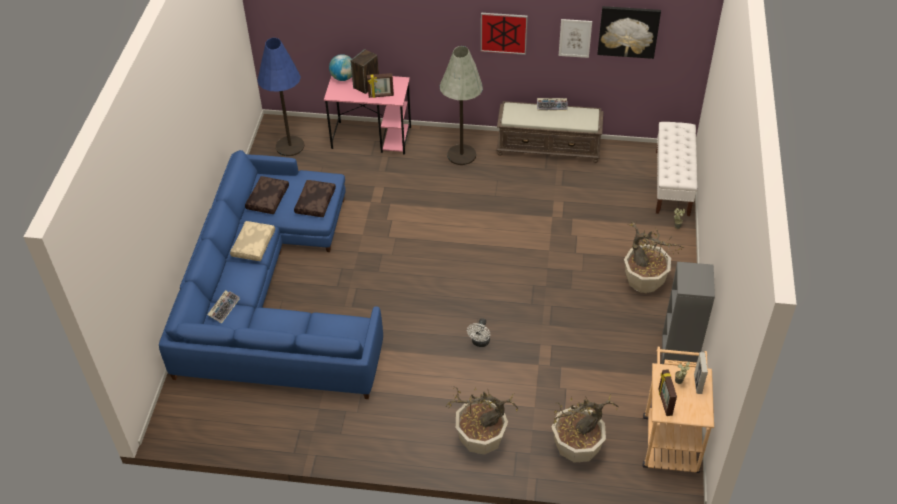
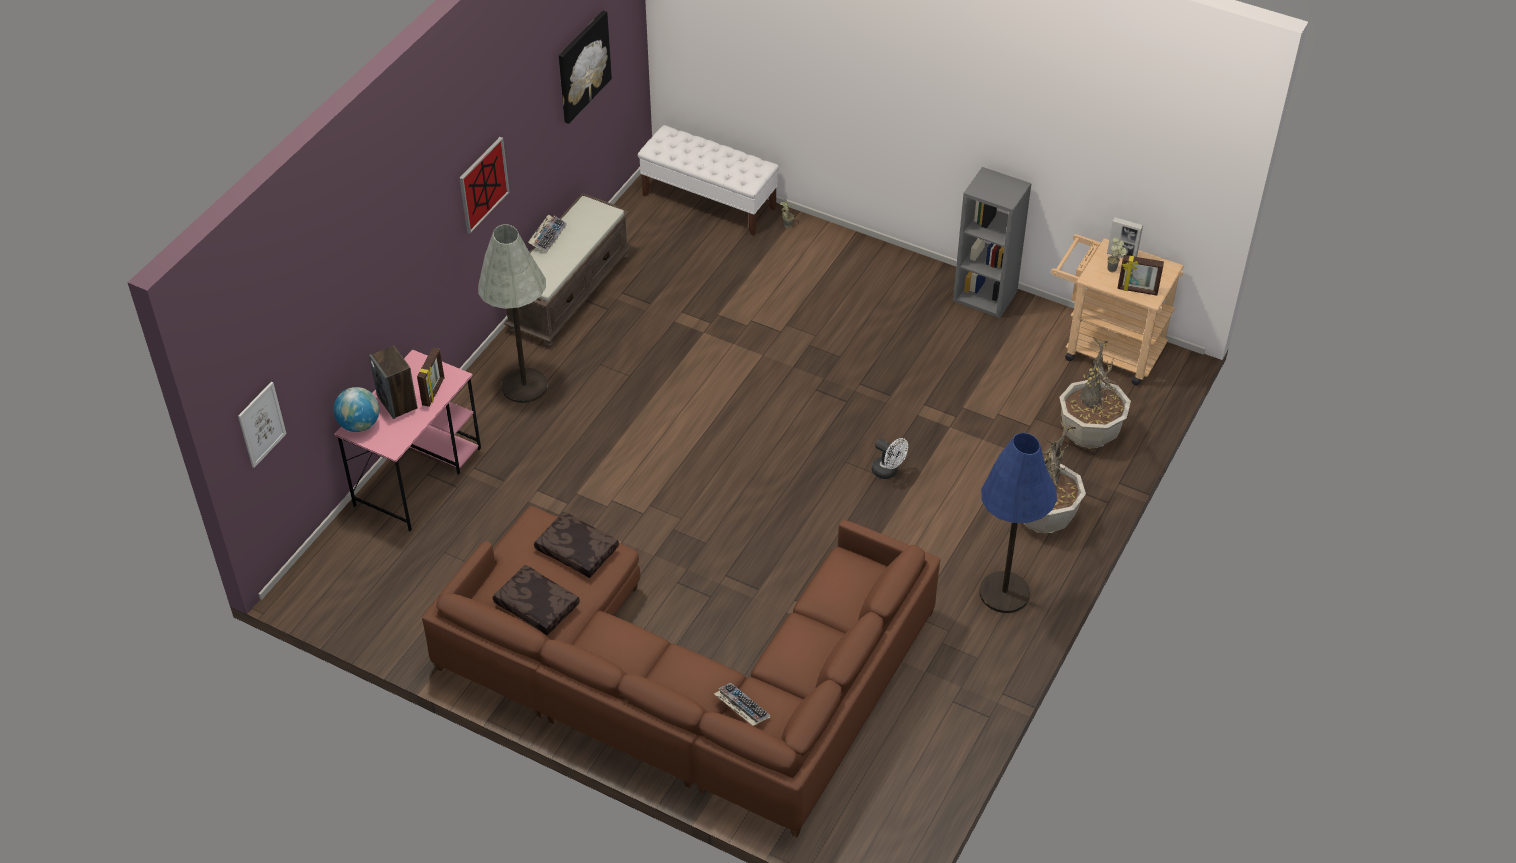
camera: 70 degrees left, 0 degrees up
(253, 244) = (625, 646): beige pillow -> none
(271, 294) = (685, 678): blue sofa -> brown sofa
(290, 146) = (369, 582): blue floor lamp -> blue floor lamp (1004, 593)
(575, 38) = (543, 123): picture -> picture (261, 424)
(644, 282) = (863, 286): potted plant -> none

